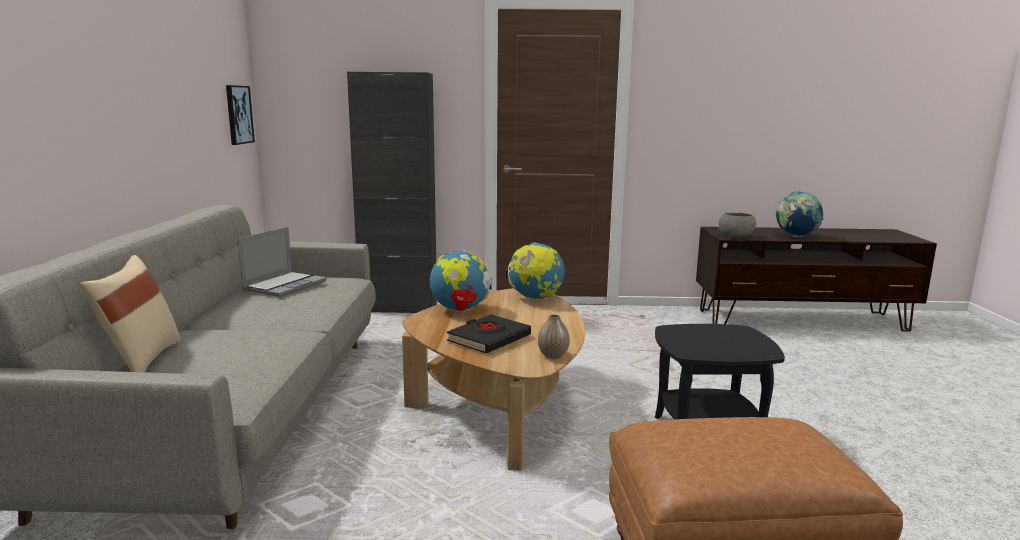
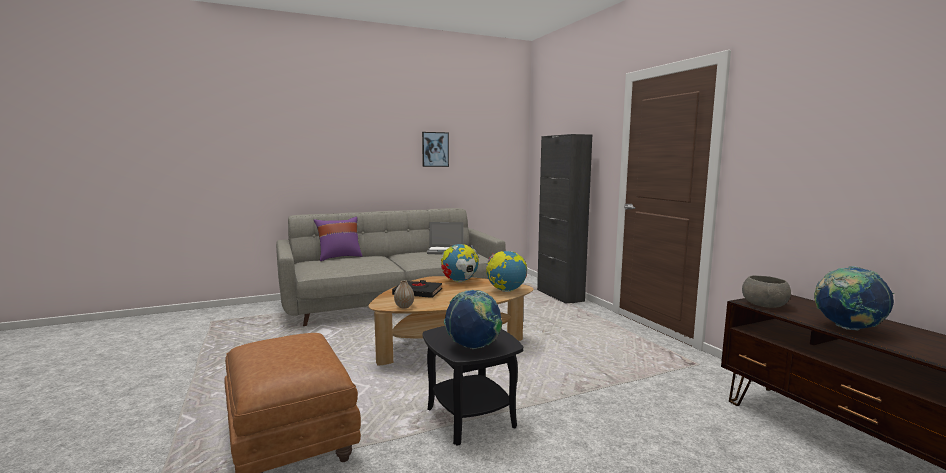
camera: 65 degrees right, 5 degrees down
(141, 360) = (339, 257): beige pillow -> purple pillow
(238, 114) = (508, 163): picture -> picture (435, 149)
(744, 343) = (473, 347): none -> globe

